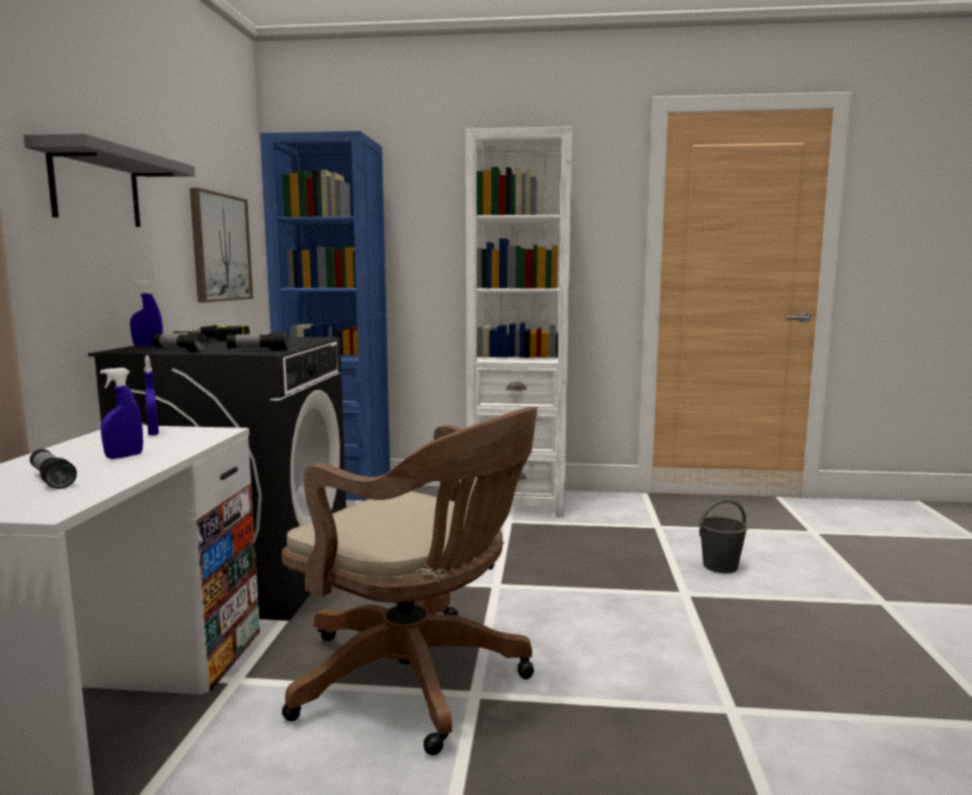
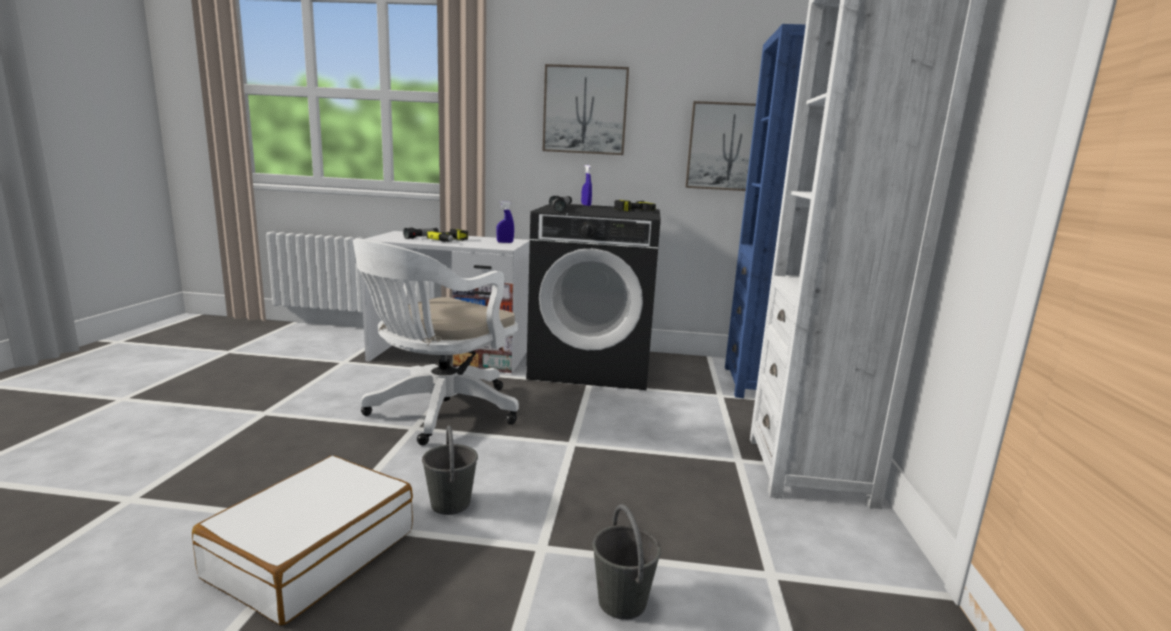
camera: 90 degrees right, 5 degrees up
(96, 187) = (585, 110): grey shelf -> picture
(124, 456) = (455, 241): blue spray bottle -> power drill
(418, 681) = (438, 412): brown office chair -> white office chair
(649, 640) = (450, 504): none -> grey bucket
(783, 705) = (312, 553): none -> white suitcase

